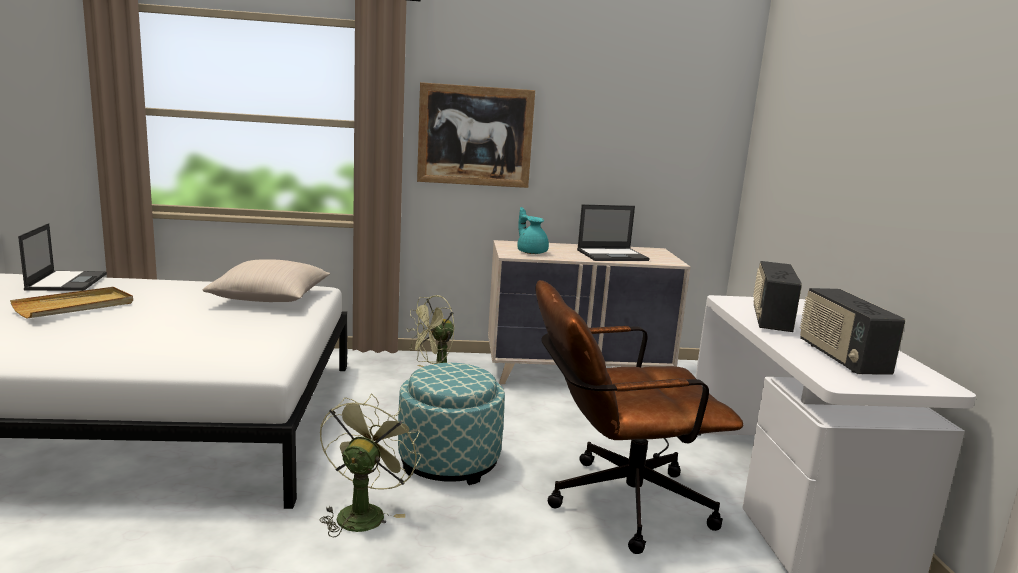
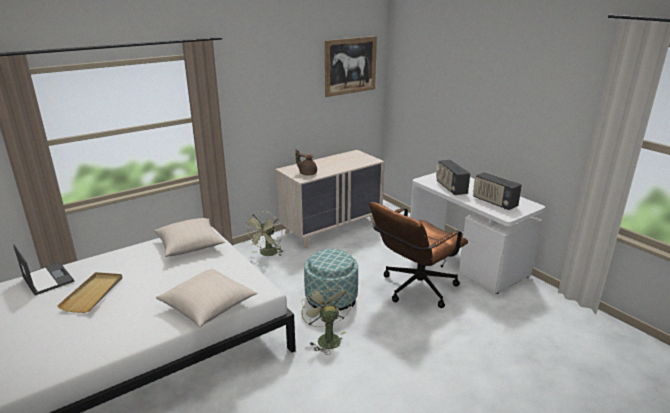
camera: 30 degrees left, 10 degrees up
(159, 360) = (208, 306): none -> beige pillow
(475, 136) = (256, 111): picture -> picture (350, 66)
(531, 252) = (307, 173): turquoise teapot -> brown teapot
(613, 255) = (344, 163): laptop -> none

